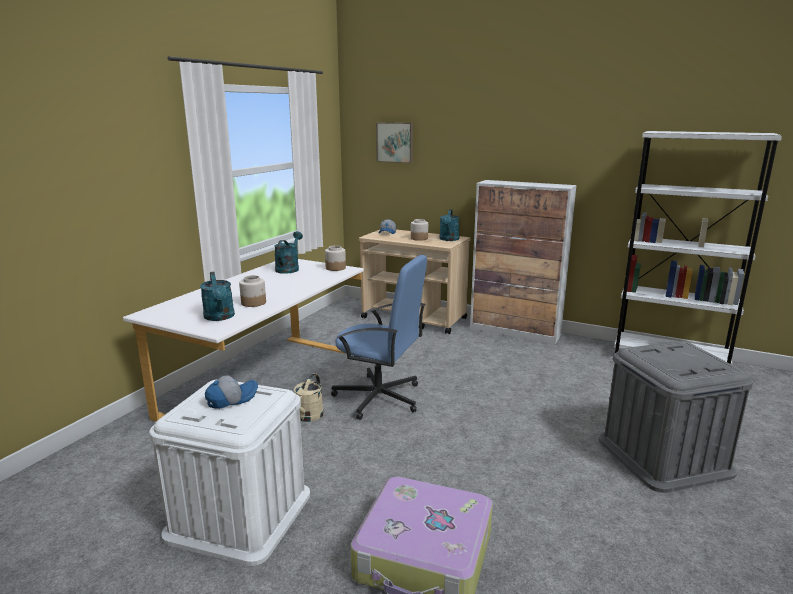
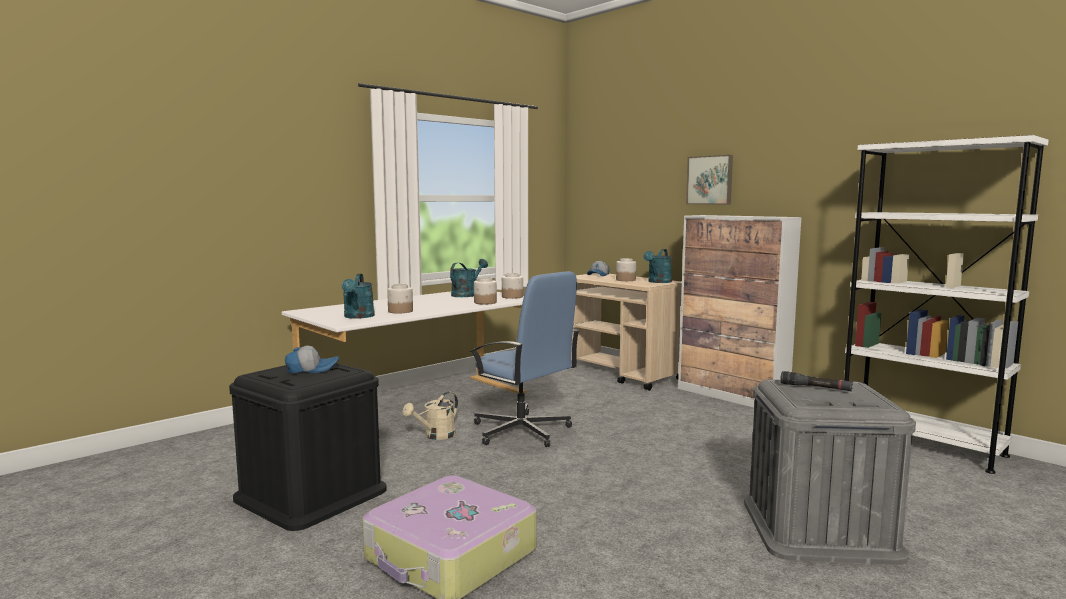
camera: 20 degrees right, 10 degrees down
(239, 514) = (311, 494): white storage box -> black storage box
(320, 280) = (485, 302): none -> jar
(395, 142) = (614, 179): picture -> picture (710, 180)
(667, 354) = (815, 387): none -> black flashlight

